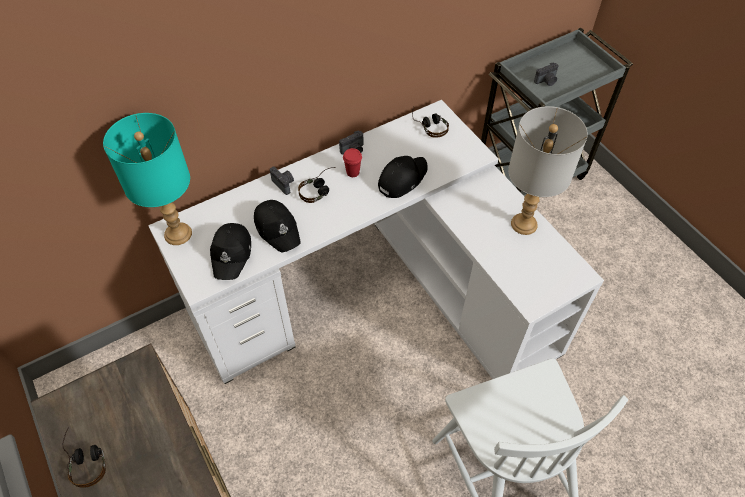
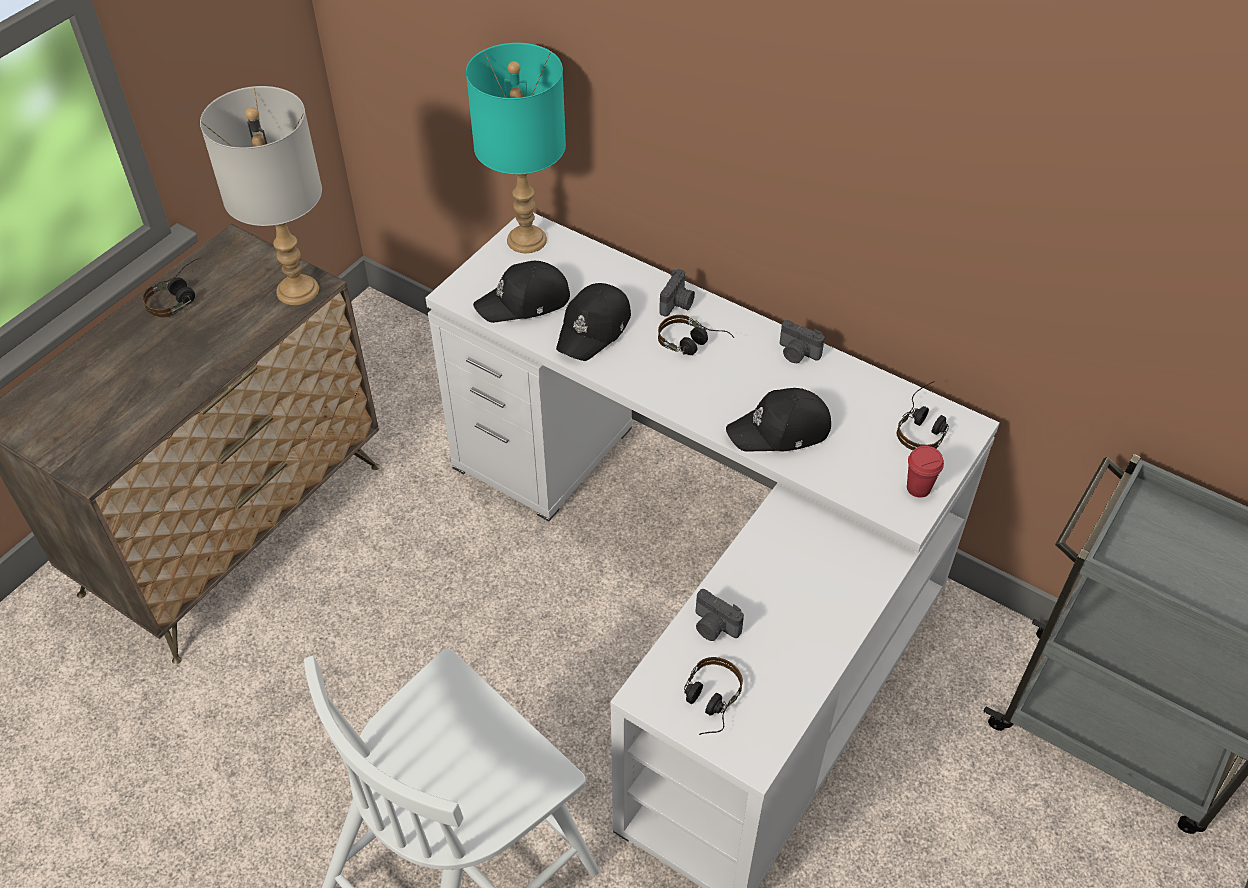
camera: 65 degrees right, 5 degrees down
(353, 172) = (752, 369): red cup -> red cup (918, 488)
(402, 179) = (780, 431): black cap -> black cap turned 150 degrees clockwise
(523, 223) = (813, 635): grey table lamp -> grey table lamp (298, 290)
(546, 81) = (1170, 554): camera -> camera (713, 627)
(547, 282) = (708, 704): none -> headphones

